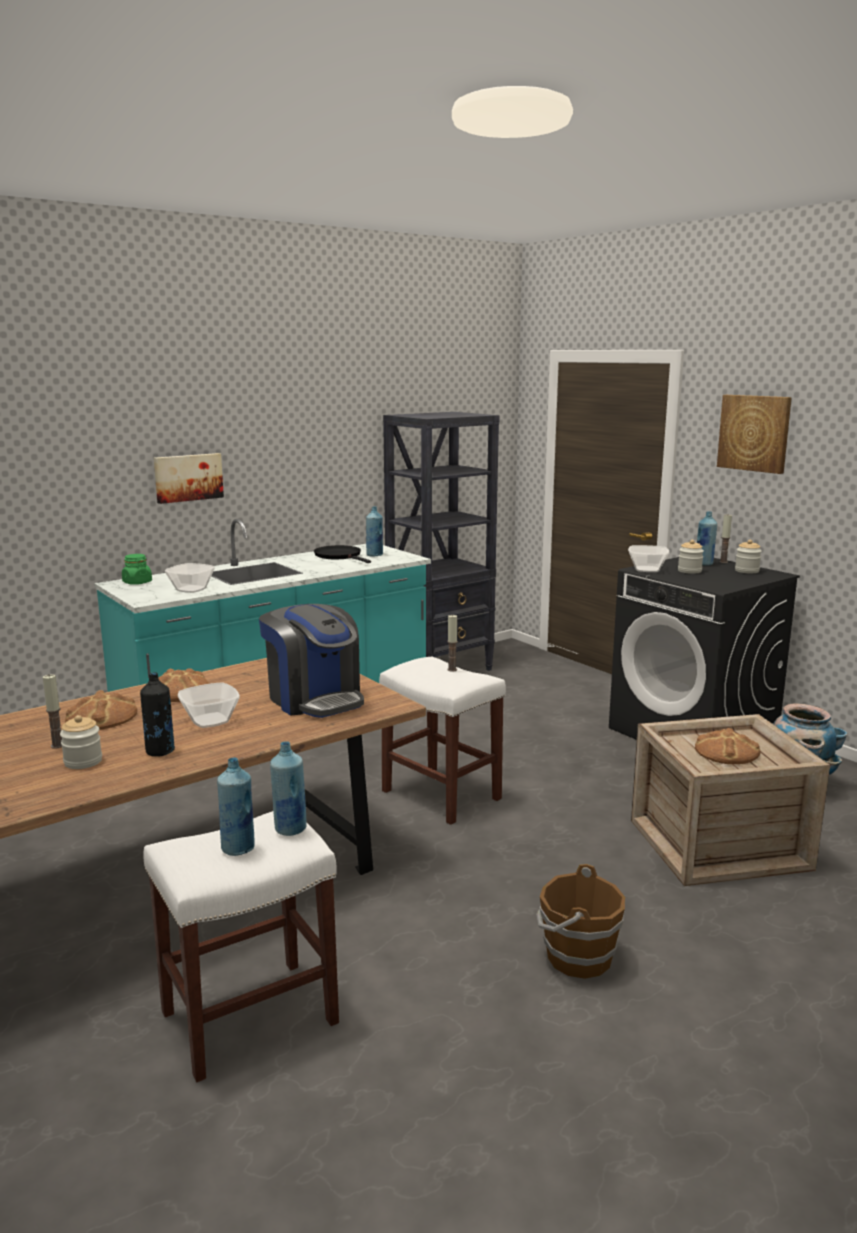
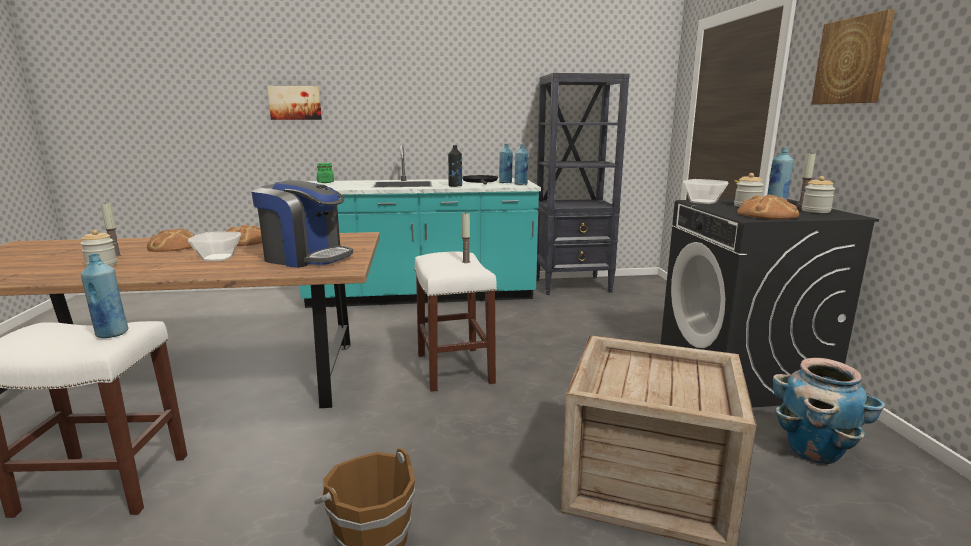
camera: 30 degrees right, 0 degrees up
(160, 751) = (148, 268): black bottle -> black bottle (455, 186)
(188, 477) = (376, 114): picture -> picture (295, 103)
(191, 589) = (343, 187): bowl -> none
(238, 848) = (62, 338): blue bottle -> blue bottle (521, 184)
(315, 699) = (306, 257): coffee machine -> coffee machine turned 60 degrees counterclockwise
(726, 752) = (656, 382): bread -> bread (766, 215)

